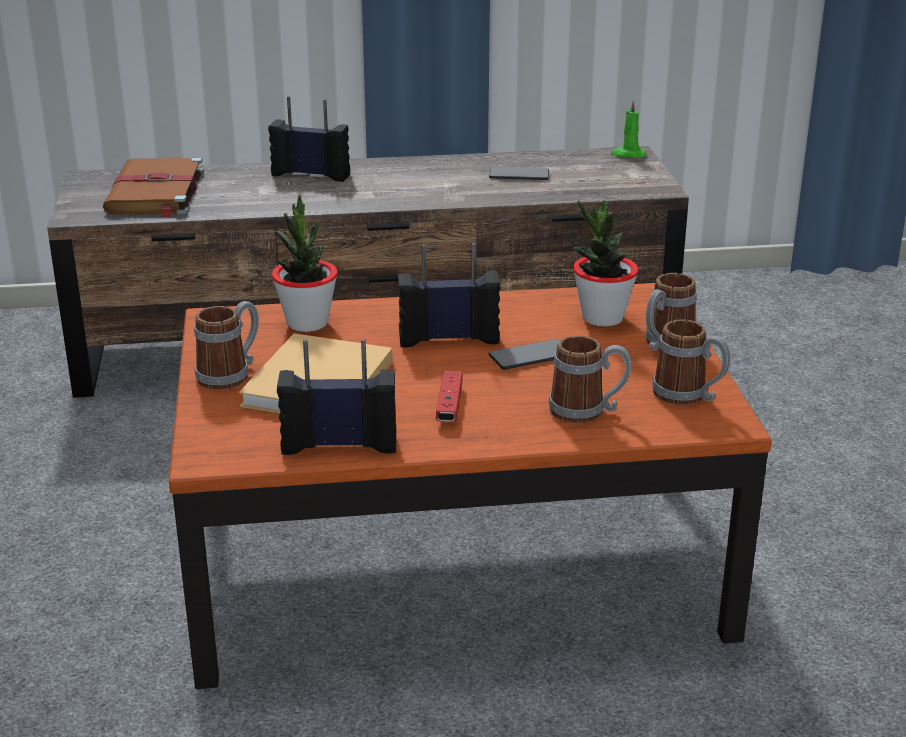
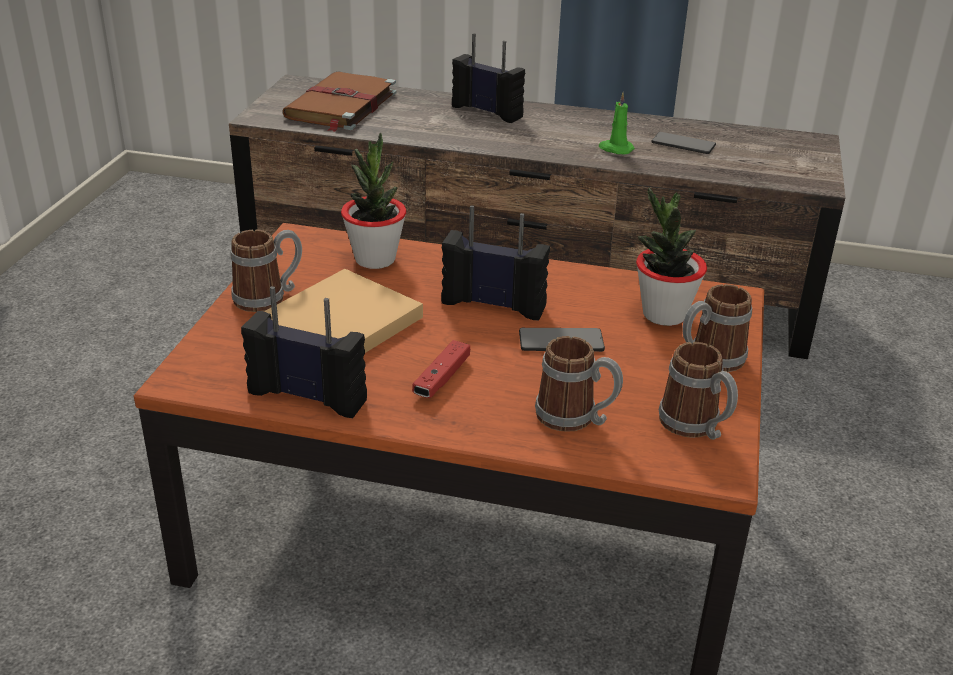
camera: 20 degrees right, 5 degrees up
(628, 155) = (809, 141): green candle -> green candle (615, 149)

